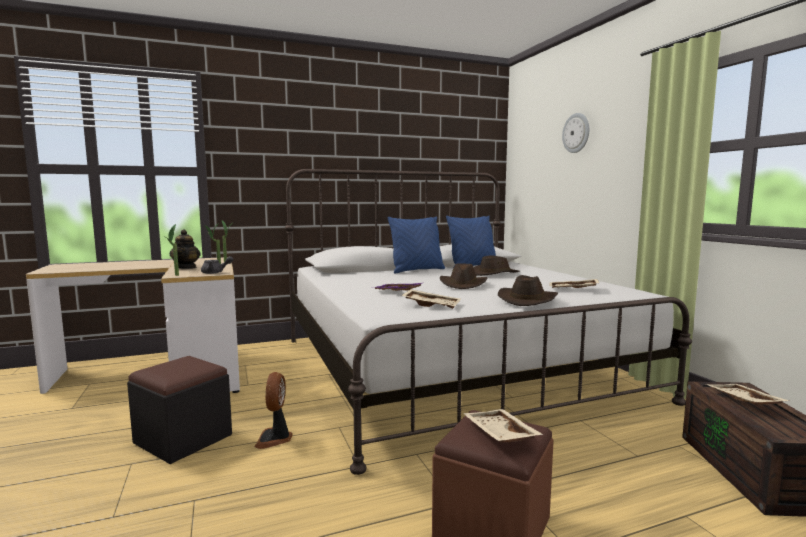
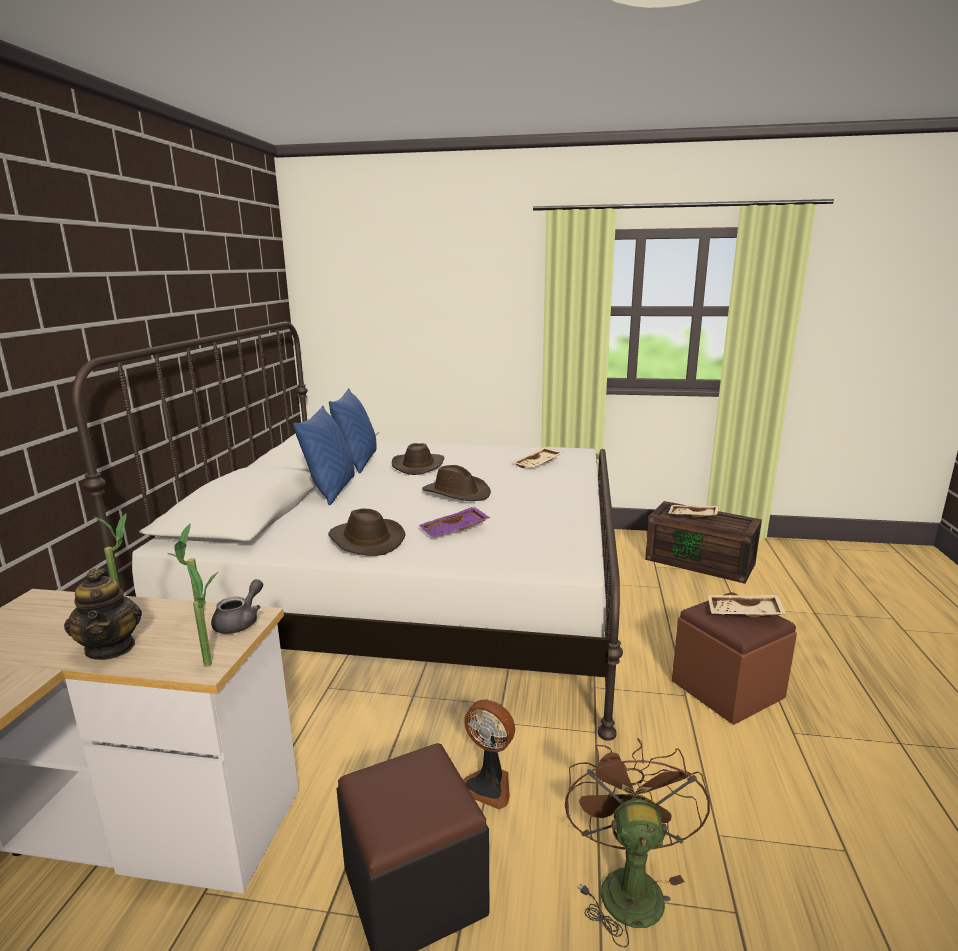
camera: 60 degrees left, 10 degrees up
(186, 267) = (111, 648): teapot -> teapot turned 45 degrees clockwise
(205, 509) = (627, 883): none -> brown fan
(431, 305) = (540, 530): beige tray -> none
(527, 299) = (566, 490): brown hat -> brown hat (365, 540)
(576, 133) = (429, 276): wall clock -> none

